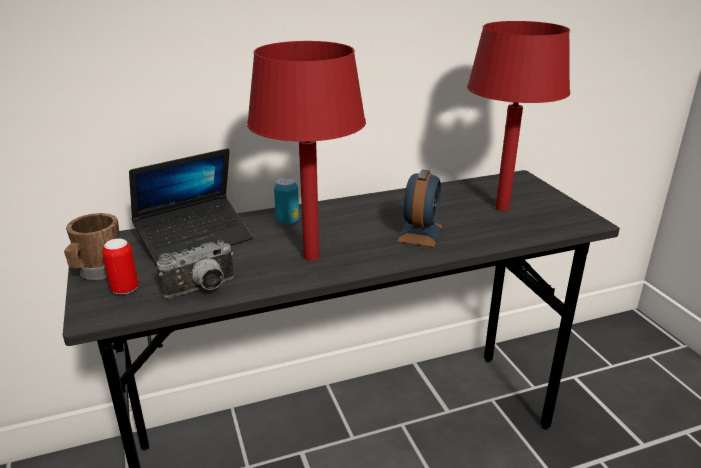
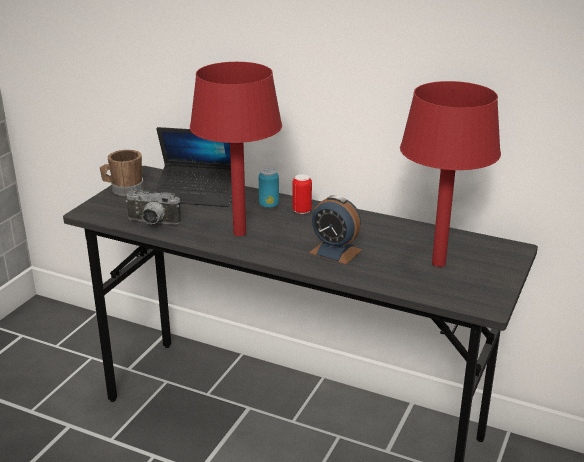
camera: 45 degrees right, 0 degrees up
(125, 289) = (120, 205): can -> can (302, 211)
(420, 233) = (335, 251): alarm clock -> alarm clock turned 60 degrees clockwise

